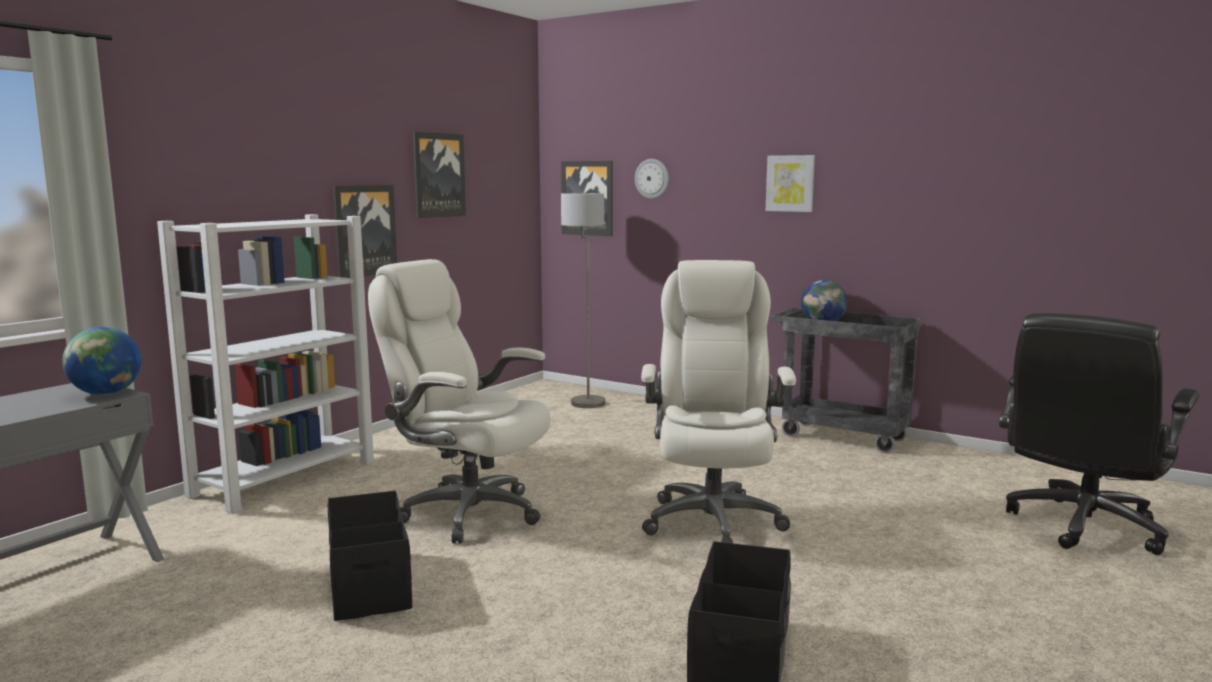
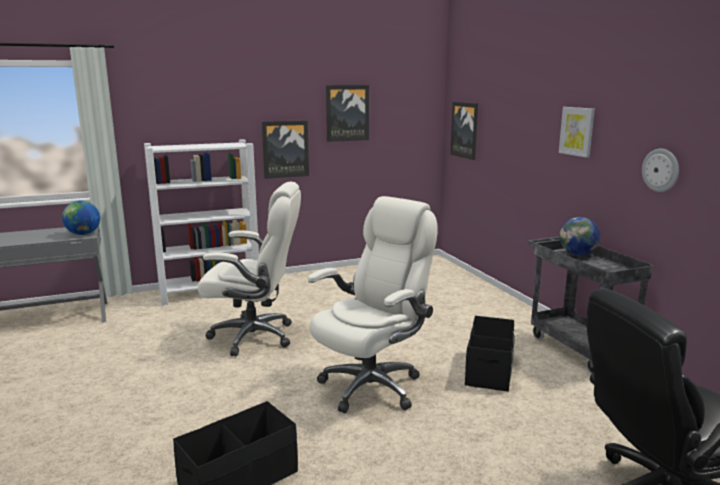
camera: 35 degrees right, 5 degrees up
(370, 583) = (153, 363): black storage box -> black storage box (489, 369)
(468, 513) = (254, 337): white office chair -> white office chair turned 120 degrees clockwise
(585, 401) = (437, 276): grey floor lamp -> none
(652, 178) = (498, 119): wall clock -> wall clock (660, 170)

